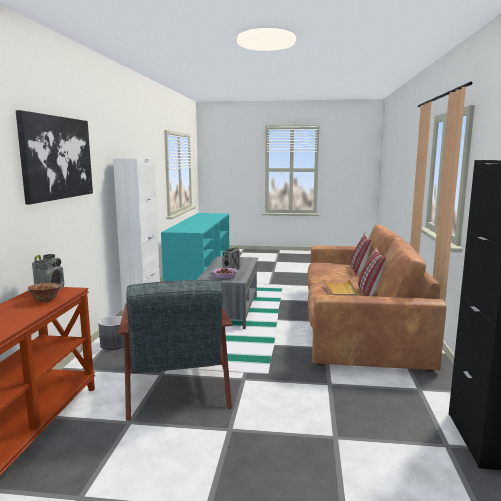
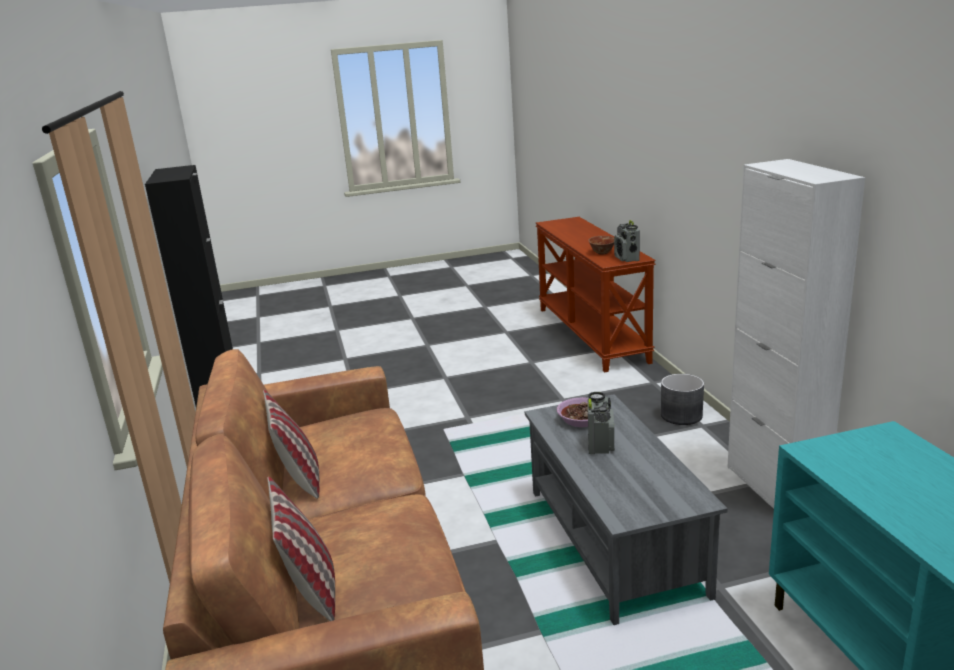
camera: 160 degrees right, 10 degrees up
(57, 157) = (698, 133): picture -> none
(176, 381) = (536, 397): grey armchair -> none
(340, 290) = (353, 448): beige tray -> none

